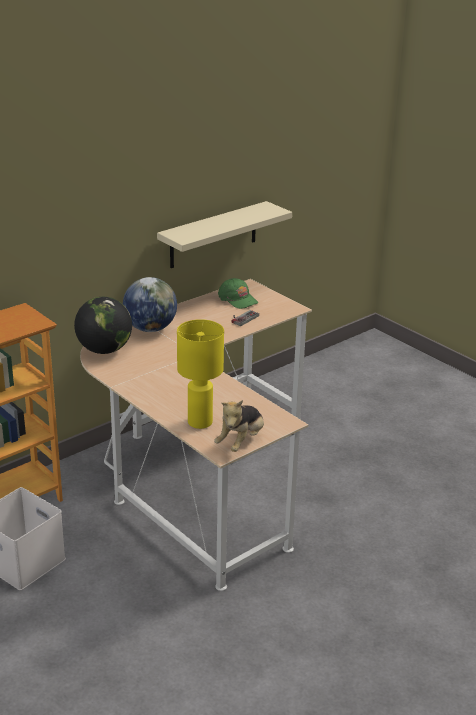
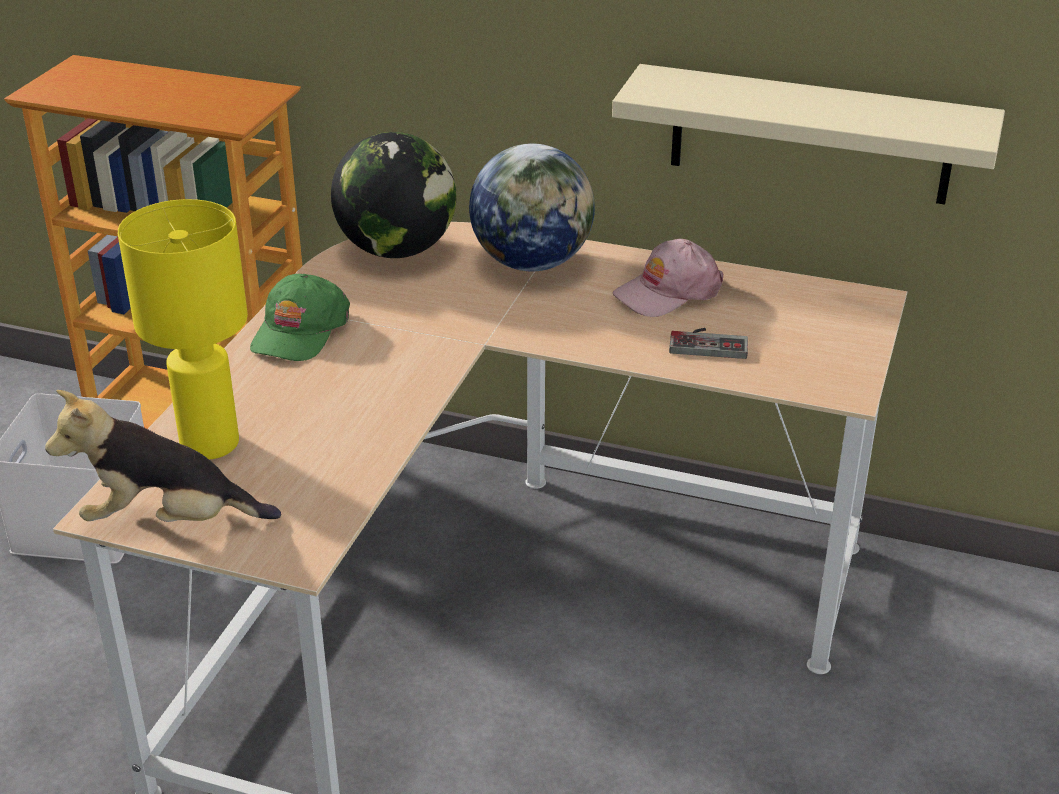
camera: 60 degrees right, 5 degrees up
(202, 313) = (667, 292): none -> pink cap
(237, 299) = (786, 309): green cap -> green cap (299, 331)

